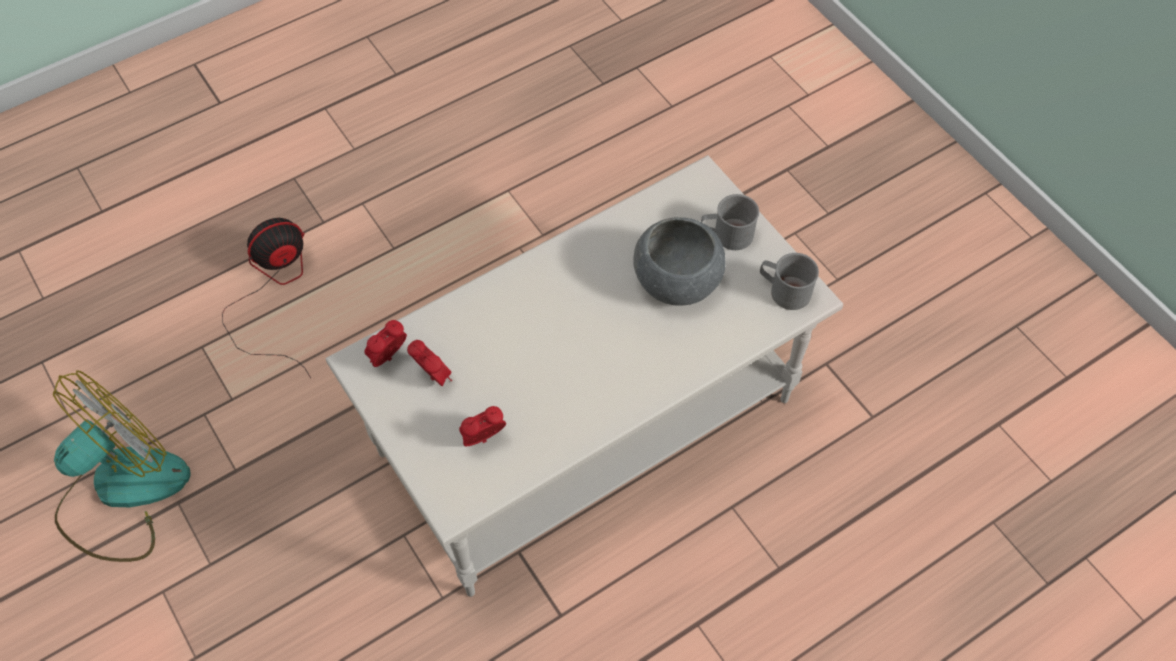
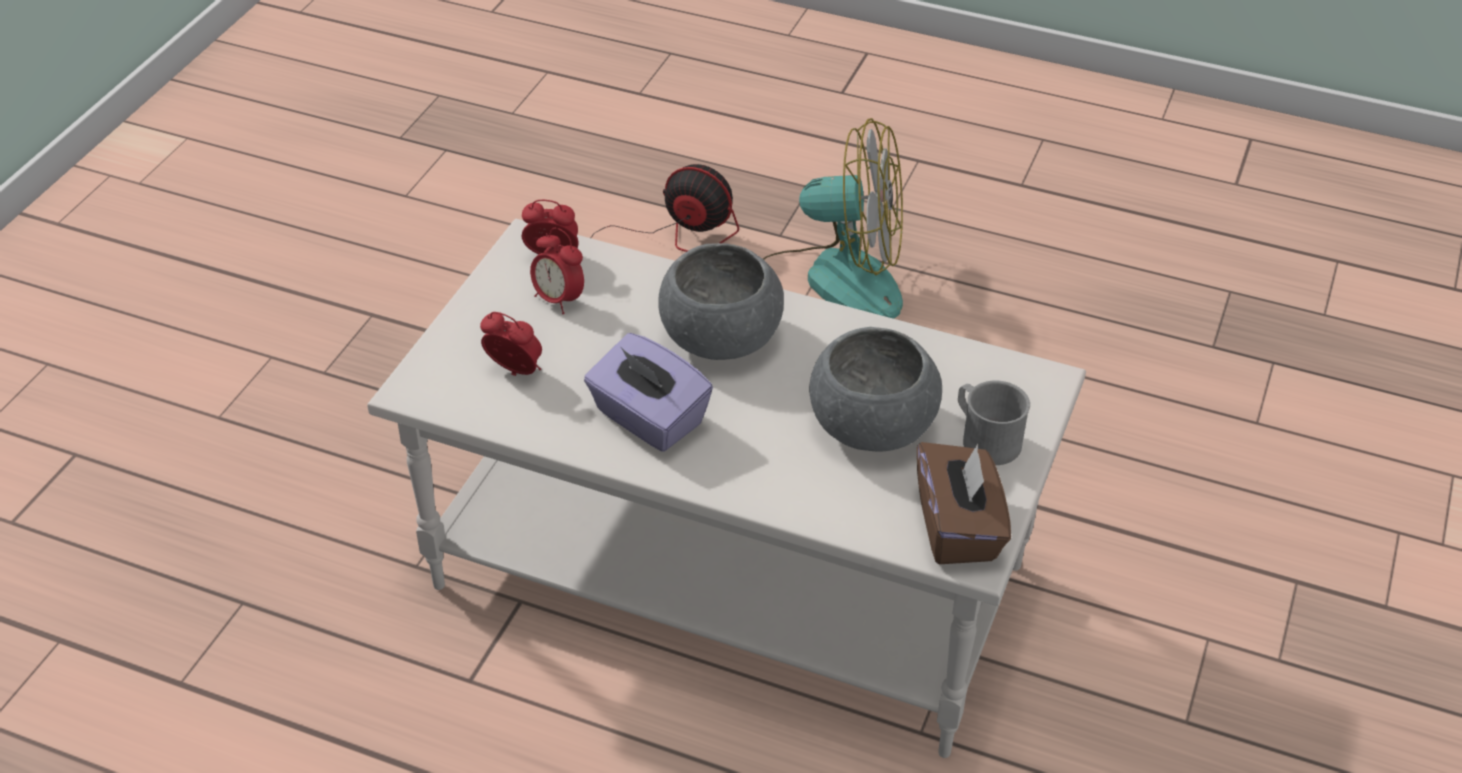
camera: 55 degrees right, 15 degrees down
(121, 492) = (353, 273): fan -> fan (829, 285)
(433, 377) = (558, 300): alarm clock -> alarm clock turned 120 degrees clockwise
(542, 311) = (719, 338): none -> grey bowl
(584, 389) = (648, 419): none -> purple tissue box
(784, 290) = (958, 528): grey mug -> brown tissue box

